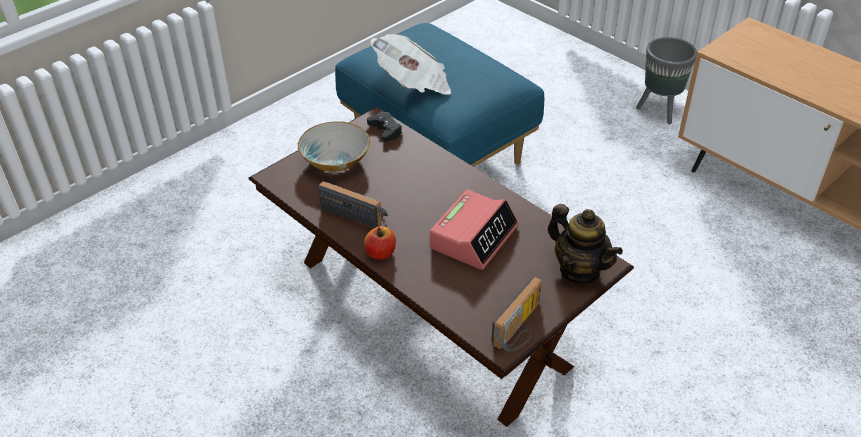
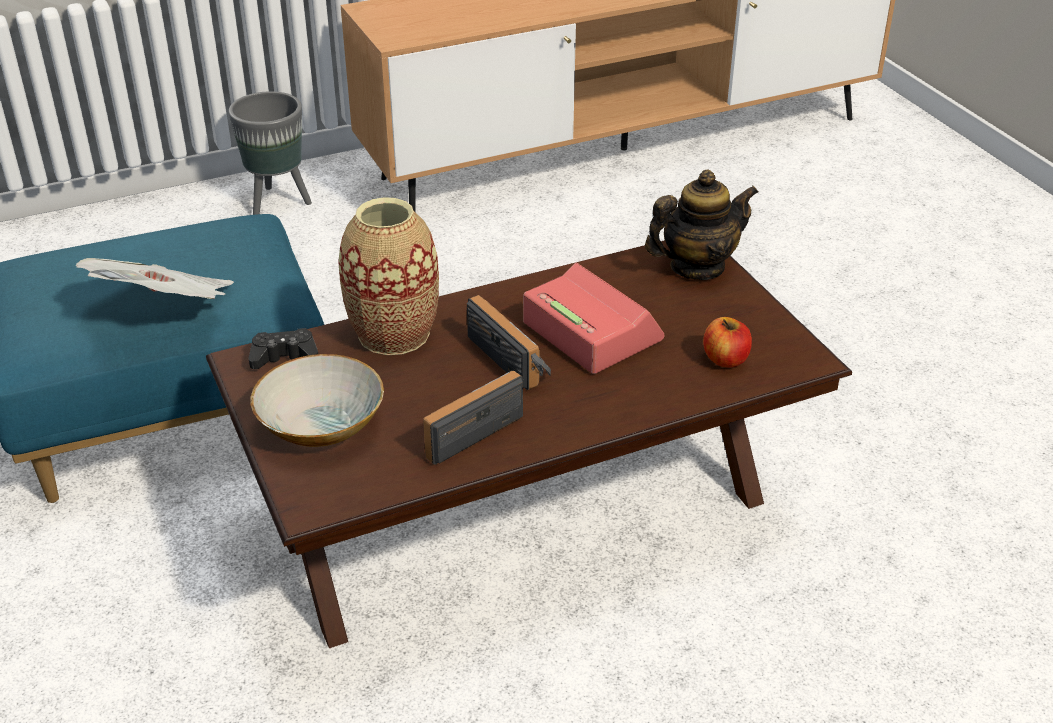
camera: 70 degrees left, 5 degrees down
(380, 253) = (578, 423): apple -> apple (725, 359)
(426, 161) = (394, 334): none -> vase
(521, 328) = (782, 337): radio -> radio (513, 359)

